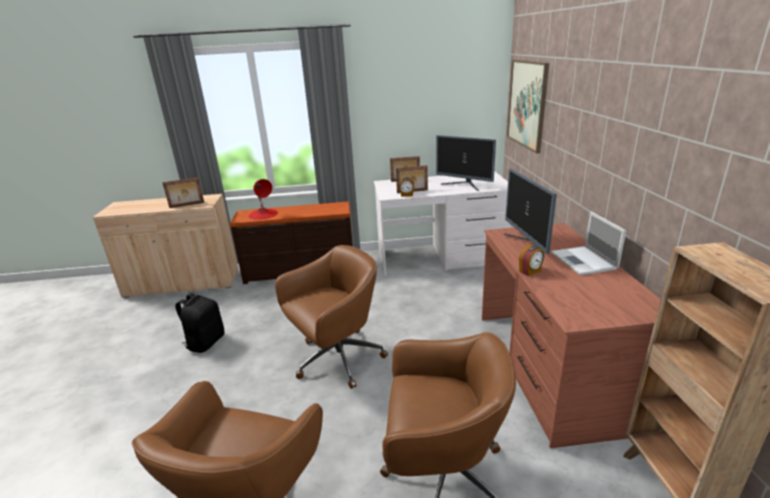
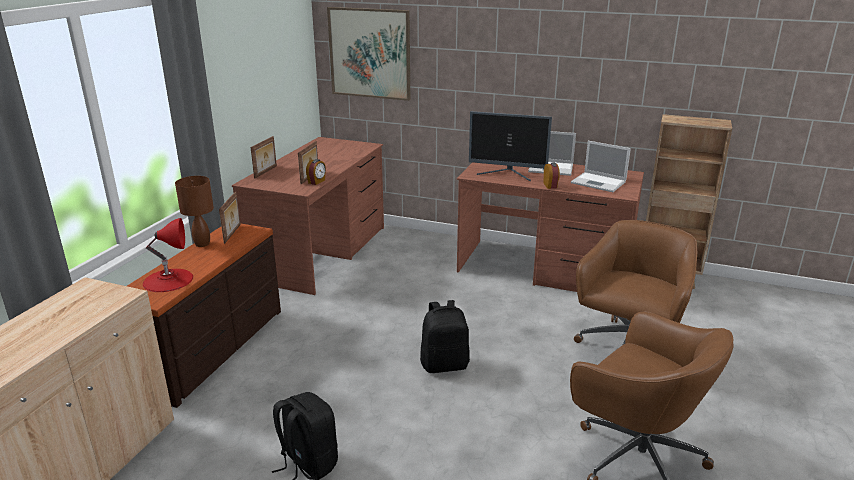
camera: 65 degrees left, 0 degrees up
(187, 205) = (90, 311): picture frame -> picture frame (233, 233)
(311, 206) = (202, 244): none -> brown table lamp
(337, 359) = (445, 364): brown office chair -> black backpack
(441, 257) = (321, 252): white desk -> brown desk
(464, 185) = (336, 156): monitor -> none
(586, 296) = (599, 182): none -> laptop

